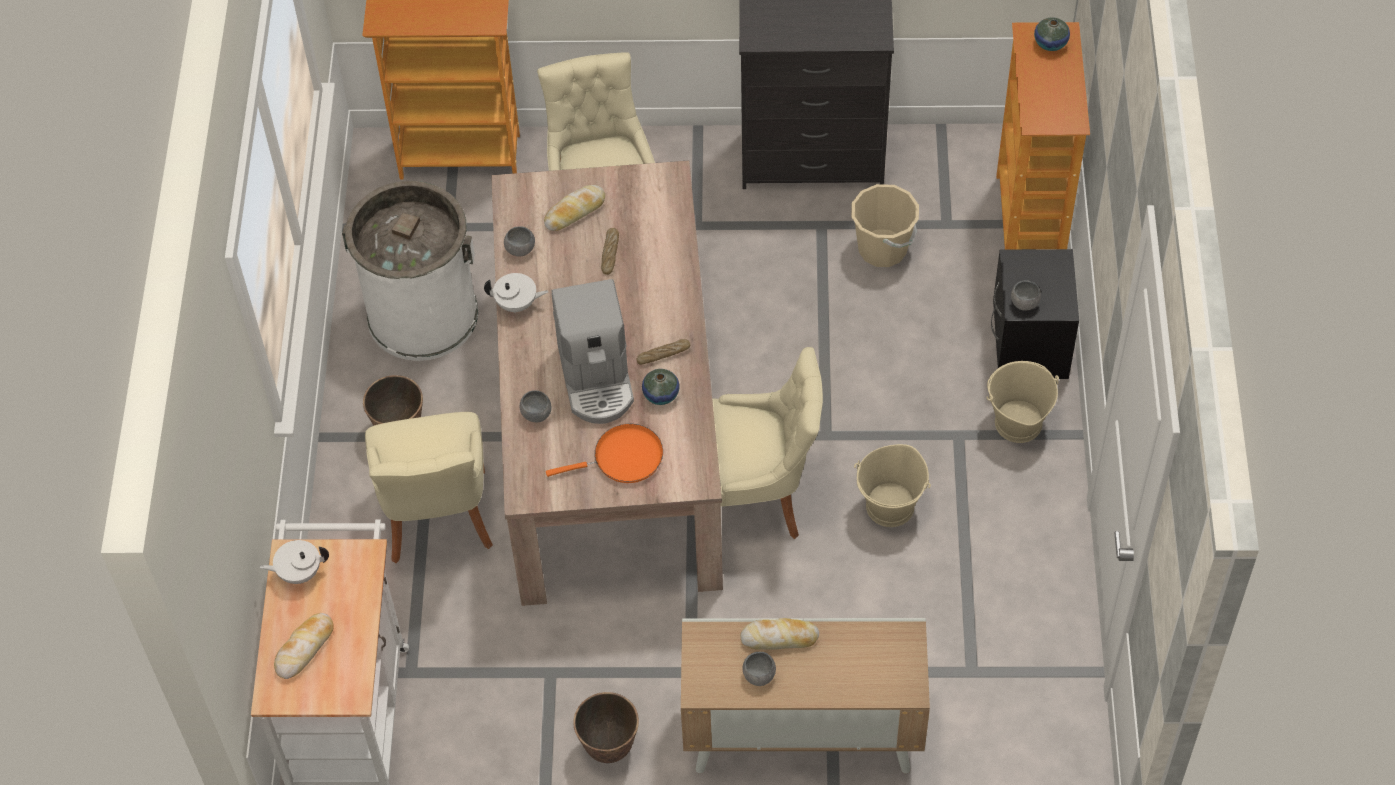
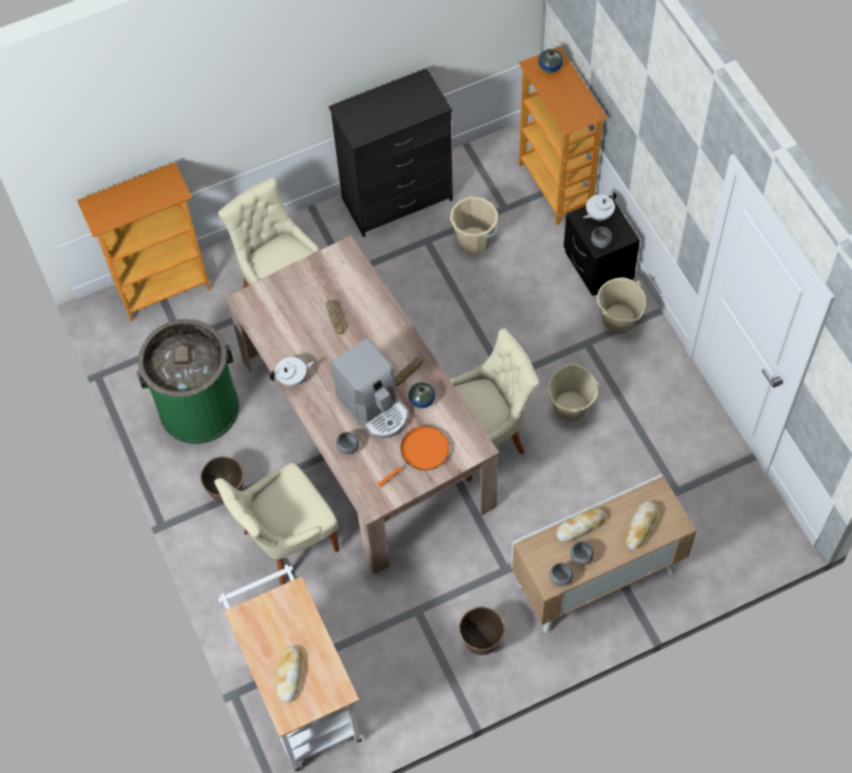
camera: 25 degrees left, 5 degrees up
(299, 572) = (255, 625): white teapot -> white teapot (598, 214)
(422, 314) = (198, 407): white trash can -> green trash can
(437, 520) = (287, 542): beige chair -> beige chair turned 90 degrees clockwise
(520, 249) = (274, 340): grey bowl -> grey bowl (560, 578)
(575, 212) = (295, 300): bread -> bread (640, 527)

